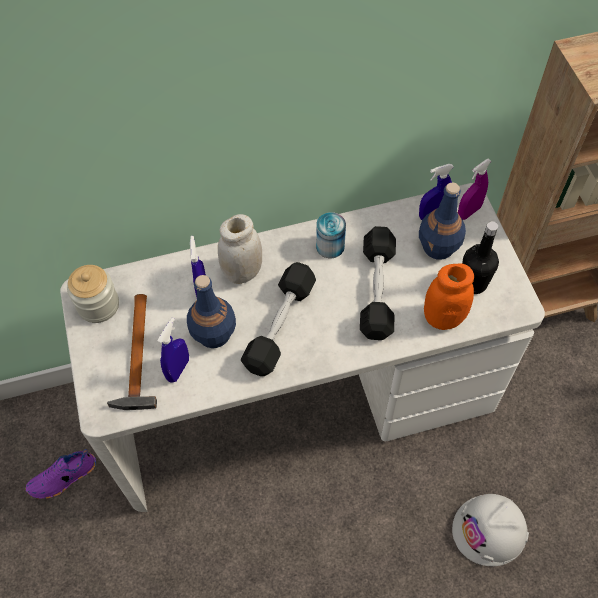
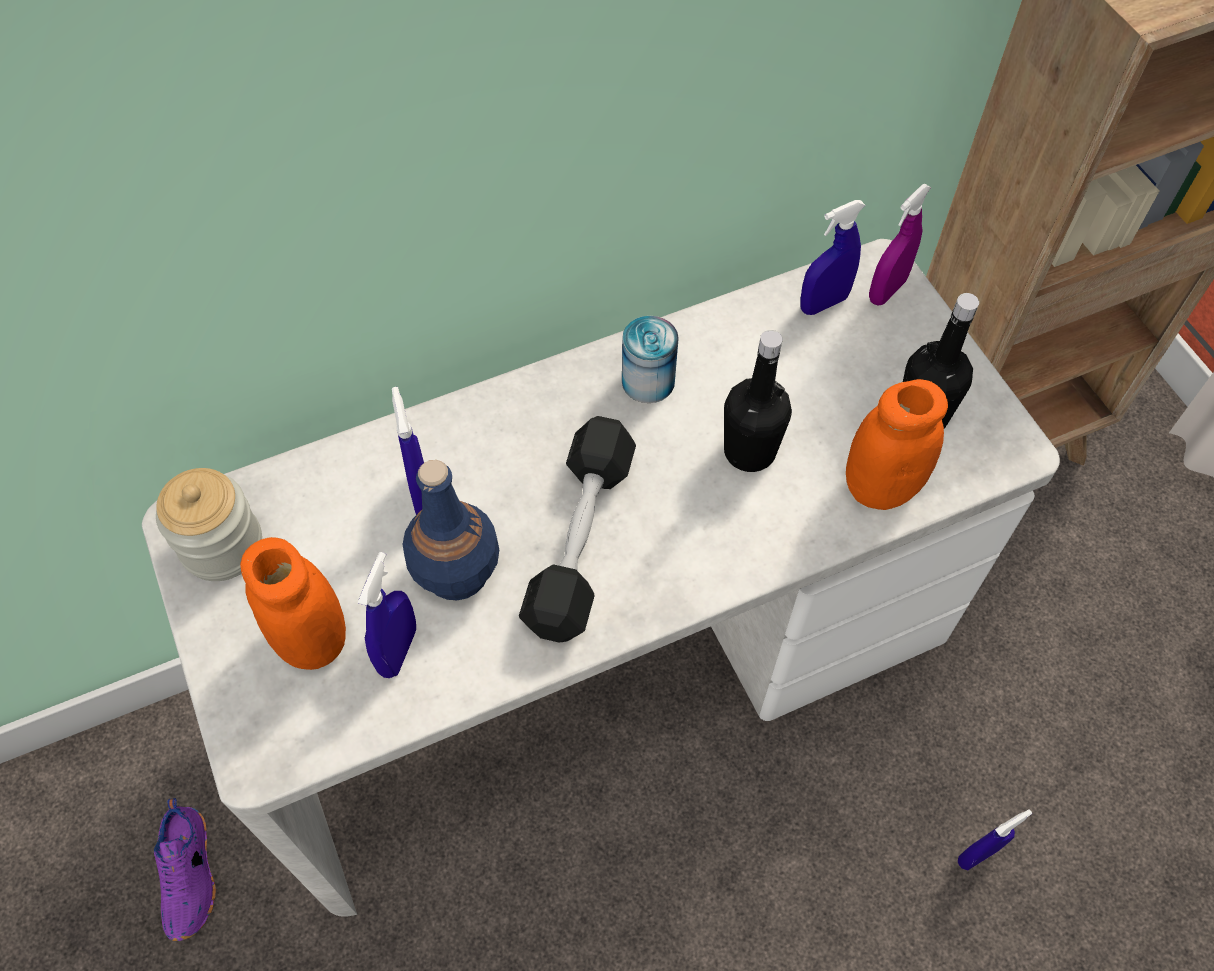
camera: 10 degrees left, 0 degrees up
(64, 478) = (191, 875): purple shoe -> purple shoe turned 60 degrees counterclockwise
(136, 358) = (312, 640): hammer -> orange jar
(243, 272) = (493, 448): white jar -> none
(377, 290) = (749, 451): black dumbbell -> black bottle
(439, 247) = (846, 359): blue bottle -> none
(490, 530) = (977, 854): white hard hat -> blue spray bottle

